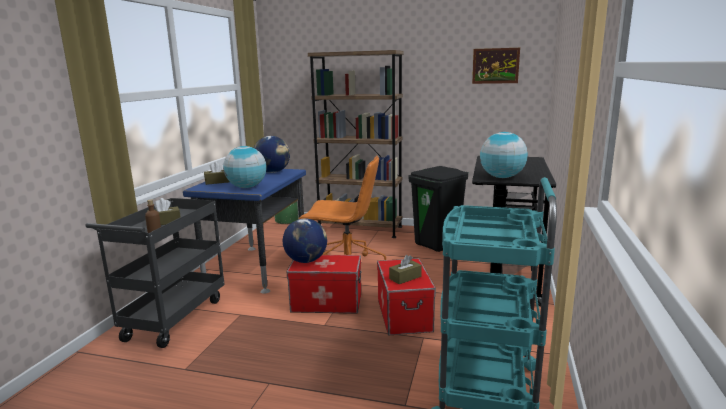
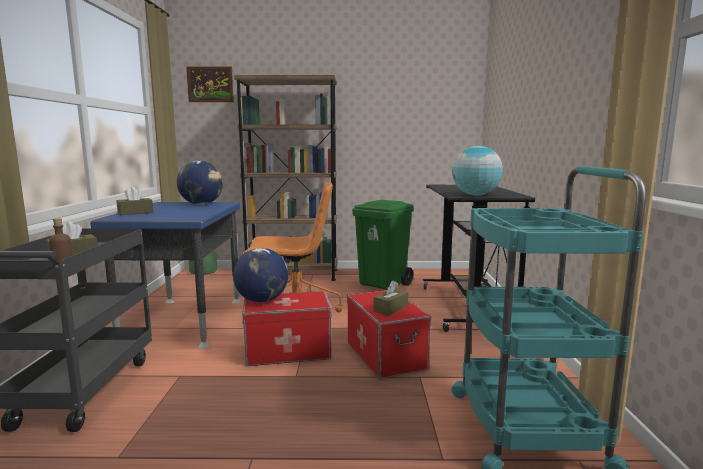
camera: 15 degrees left, 5 degrees down
(247, 187) = (179, 215): globe -> none
(437, 245) = (383, 284): black trash can -> green trash can
(495, 66) = (430, 99): picture -> picture (210, 84)

